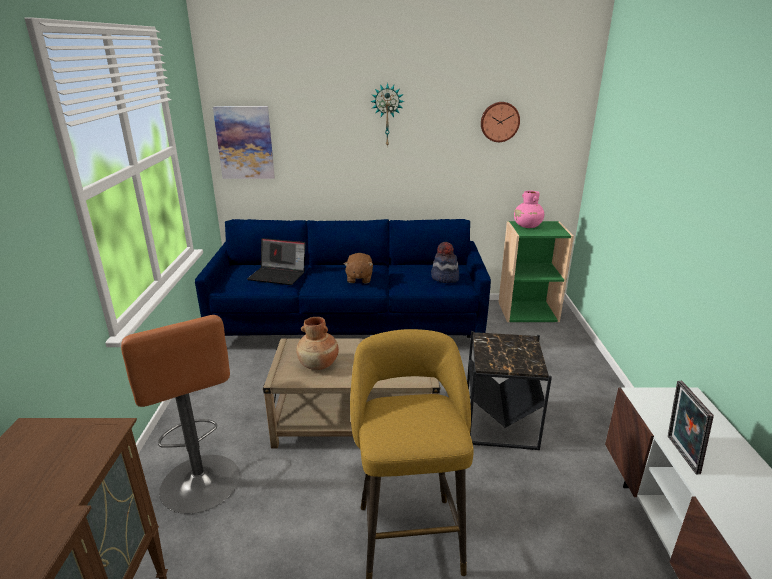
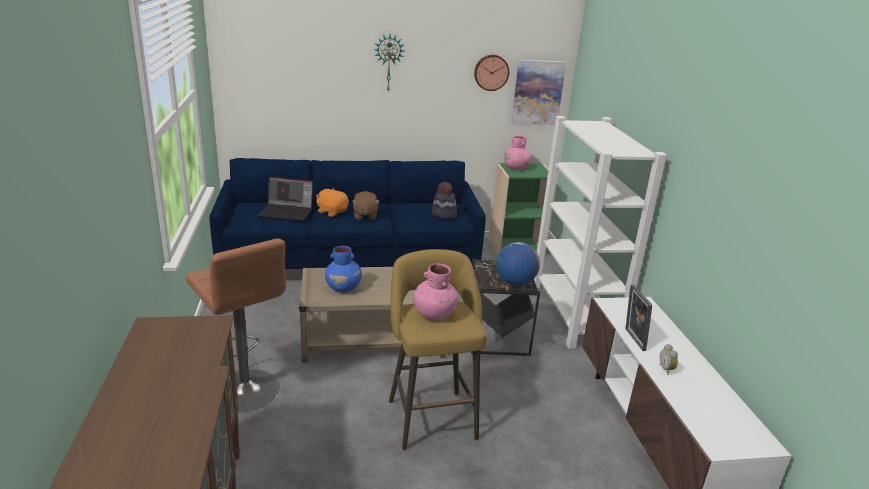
camera: 10 degrees left, 0 degrees up
(245, 143) = (249, 84): picture -> picture (537, 93)
(318, 365) = (343, 288): brown vase -> blue vase
(325, 275) = (332, 212): none -> orange plush toy
(405, 415) = (433, 314): none -> pink vase
(520, 363) = (515, 282): none -> globe
(594, 394) = (574, 313): none -> white bookcase
(736, 509) = (667, 369): none -> alarm clock

